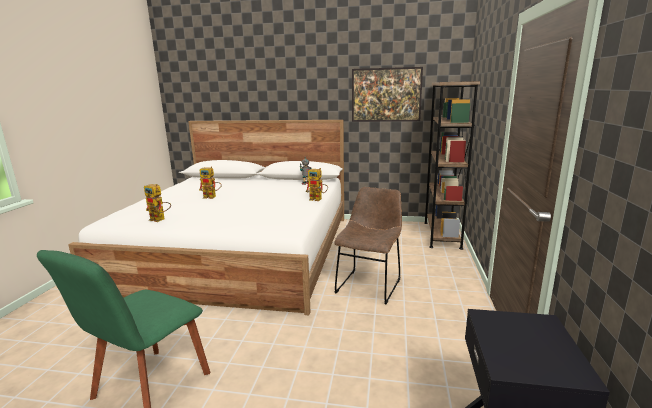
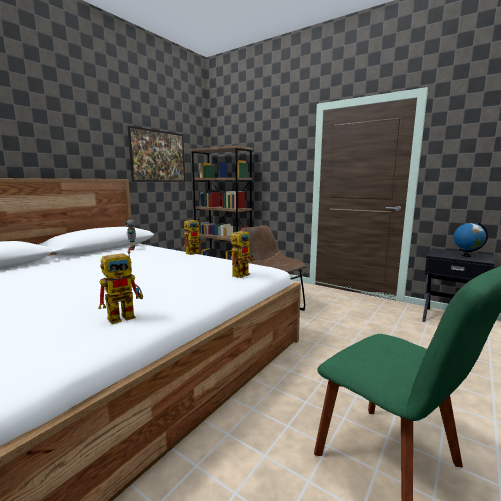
camera: 65 degrees left, 5 degrees down
(212, 197) = (82, 282): toy robot -> toy robot (242, 274)
(526, 350) = (466, 256): none -> globe

